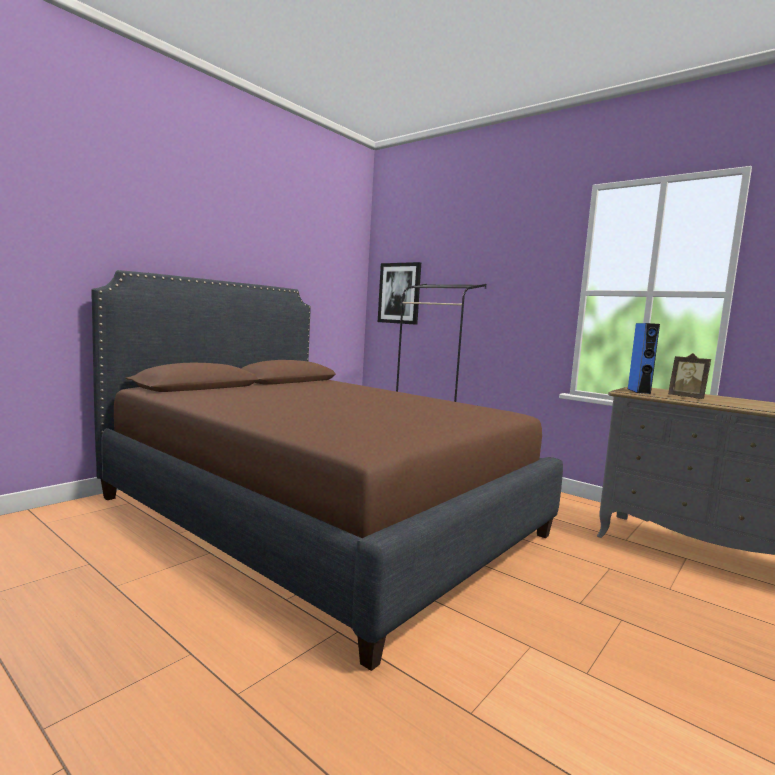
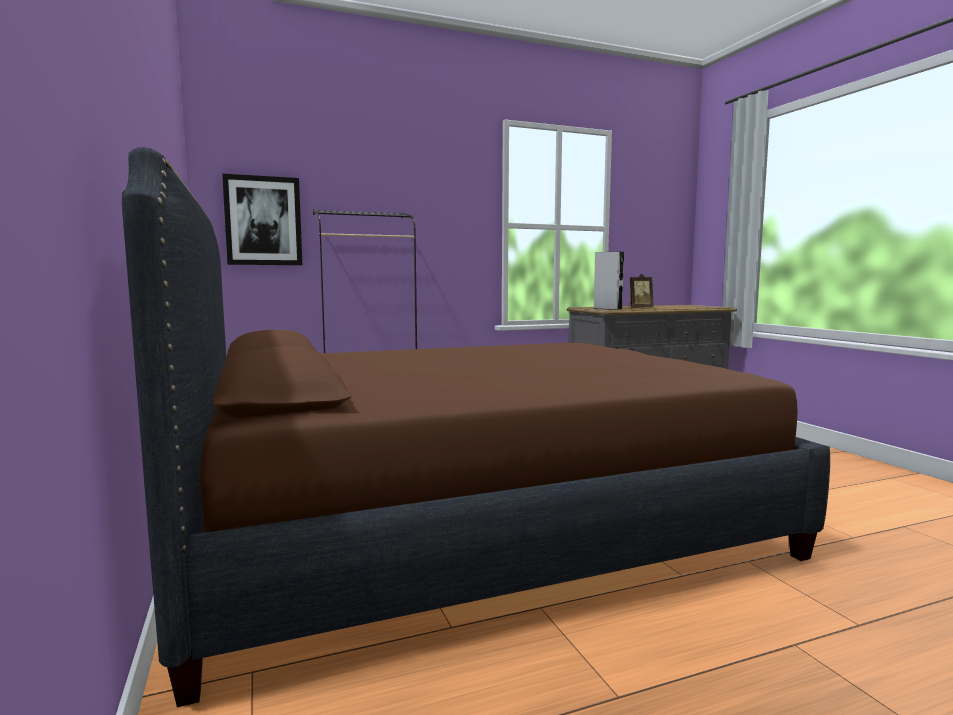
camera: 60 degrees left, 0 degrees up
(638, 391) = (607, 309): blue speaker -> grey speaker

